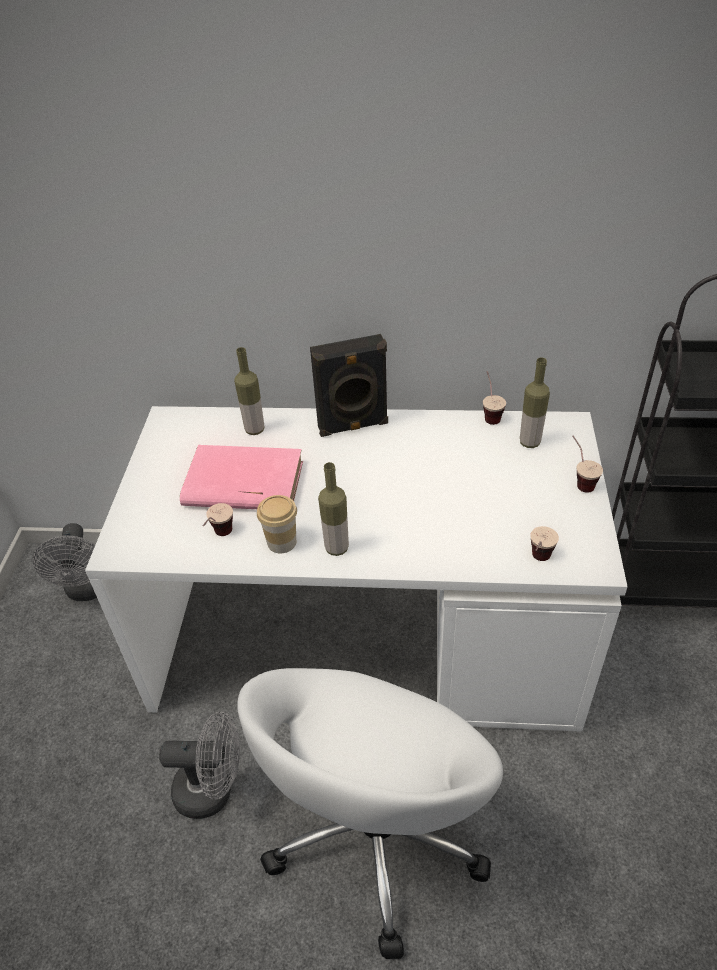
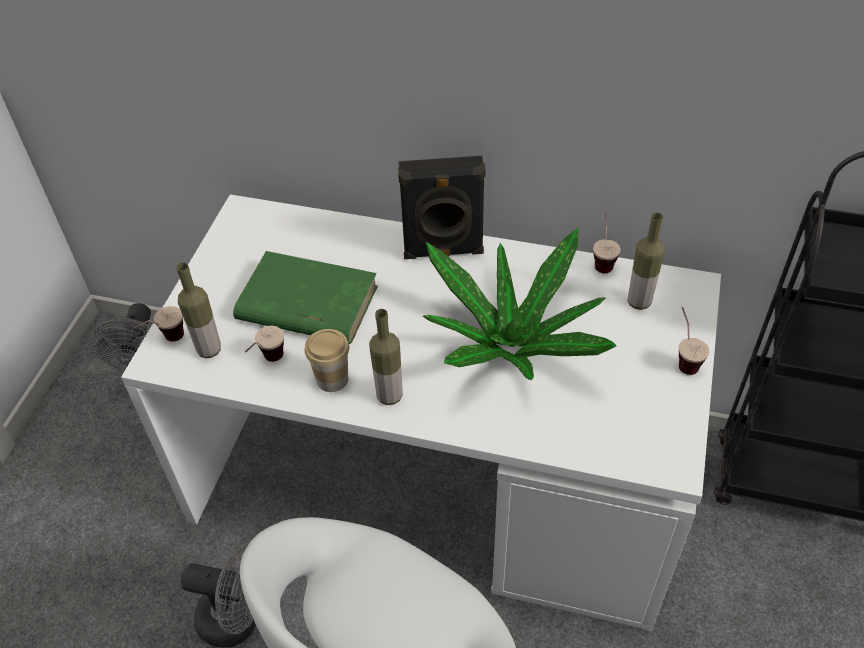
camera: 10 degrees right, 5 degrees up
(242, 484) = (306, 303): pink book -> green book
(254, 430) = (334, 239): bottle -> bottle (209, 350)
(432, 490) = (512, 344): none -> potted plant
(538, 562) = (607, 450): cup -> cup (166, 342)

